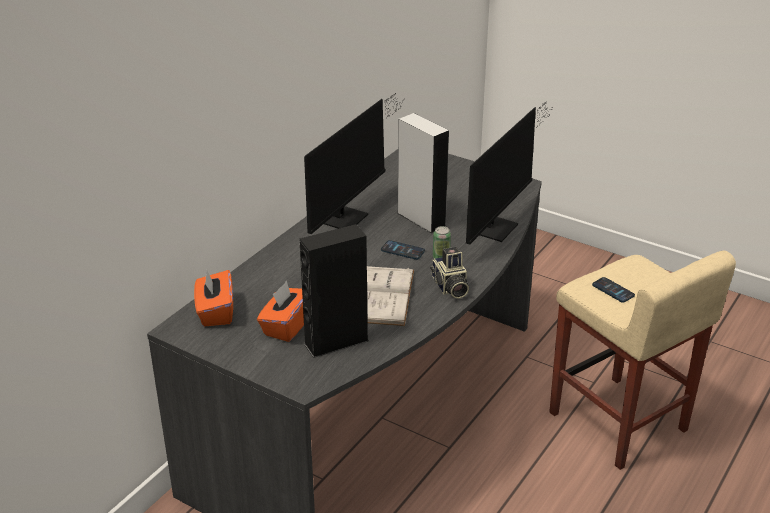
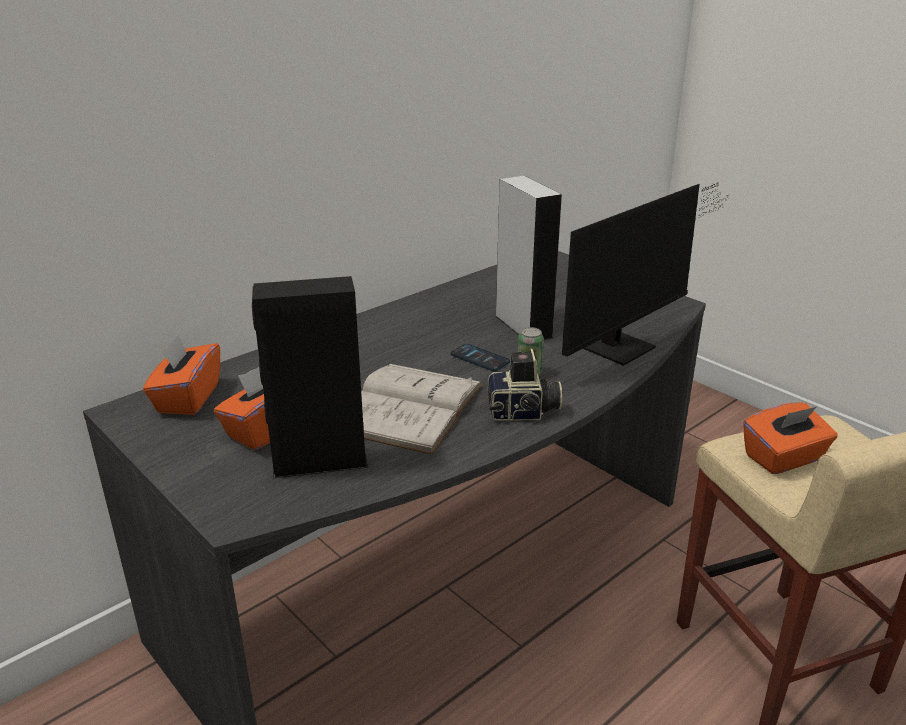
camera: 15 degrees right, 5 degrees down
(348, 215) = (430, 311): monitor -> none
(449, 287) = (523, 412): camera -> camera turned 90 degrees counterclockwise
(613, 290) = (784, 458): phone -> orange tissue box

